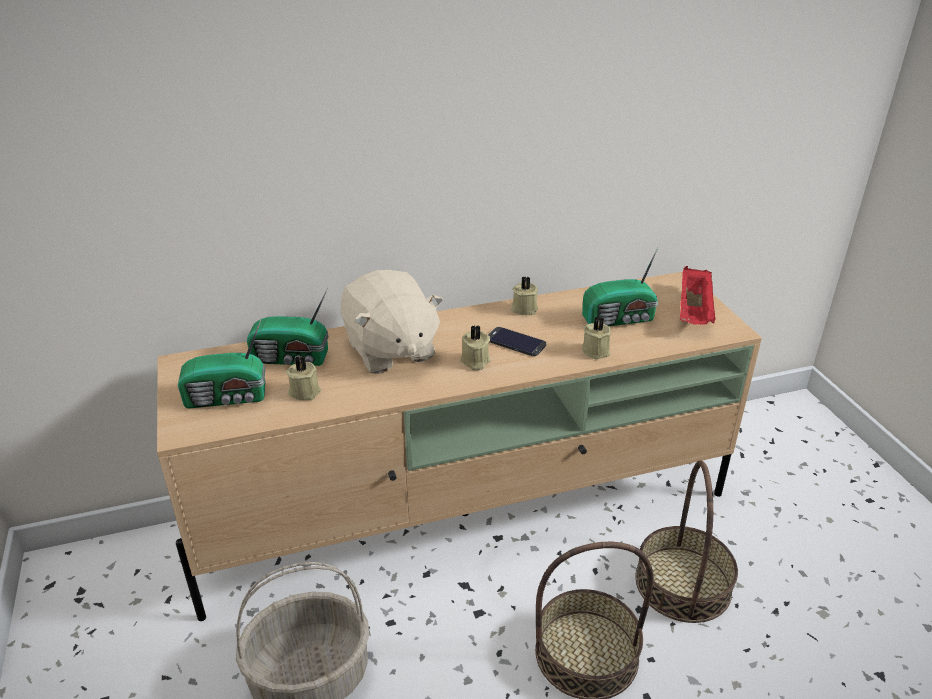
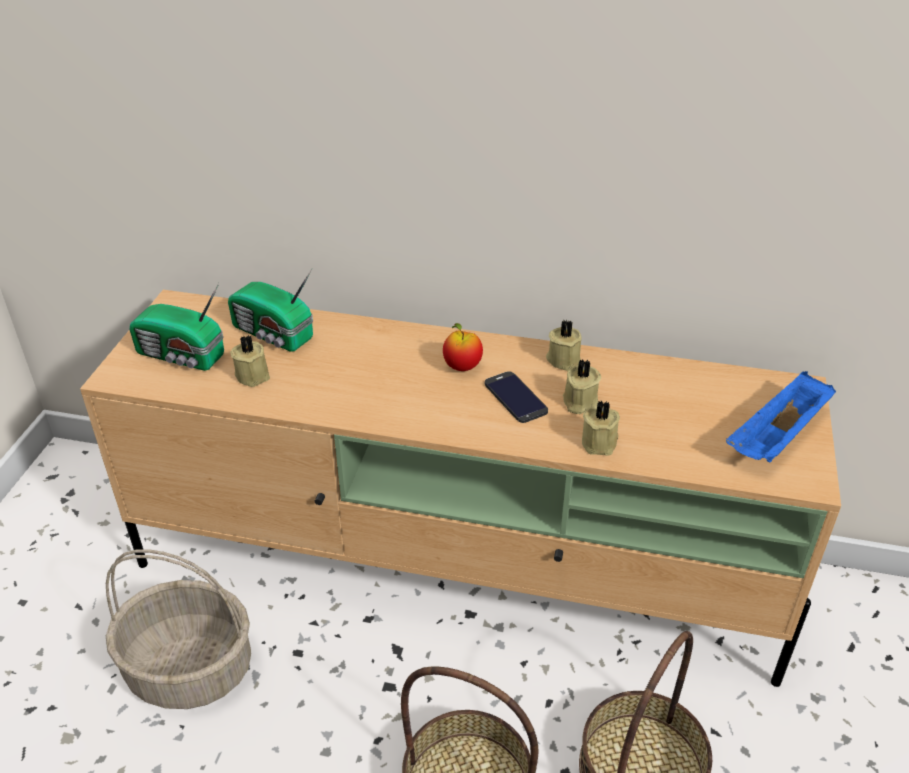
camera: 30 degrees right, 5 degrees up
(390, 350) = (374, 359): beige plush toy -> none
(460, 335) = (462, 367): none -> apple
(475, 361) = (449, 404): beige candle -> beige candle (579, 402)
(620, 319) = (669, 413): radio -> none
(694, 312) = (777, 437): red tray -> blue tray

